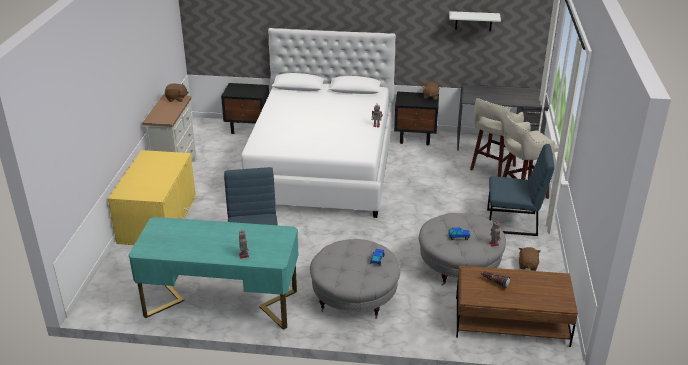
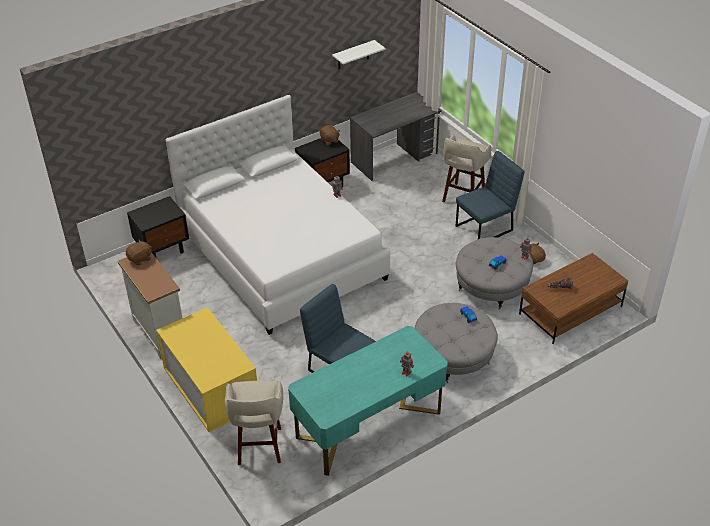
camera: 40 degrees left, 10 degrees up
(491, 168) = (416, 185): beige stool -> beige stool (259, 448)

